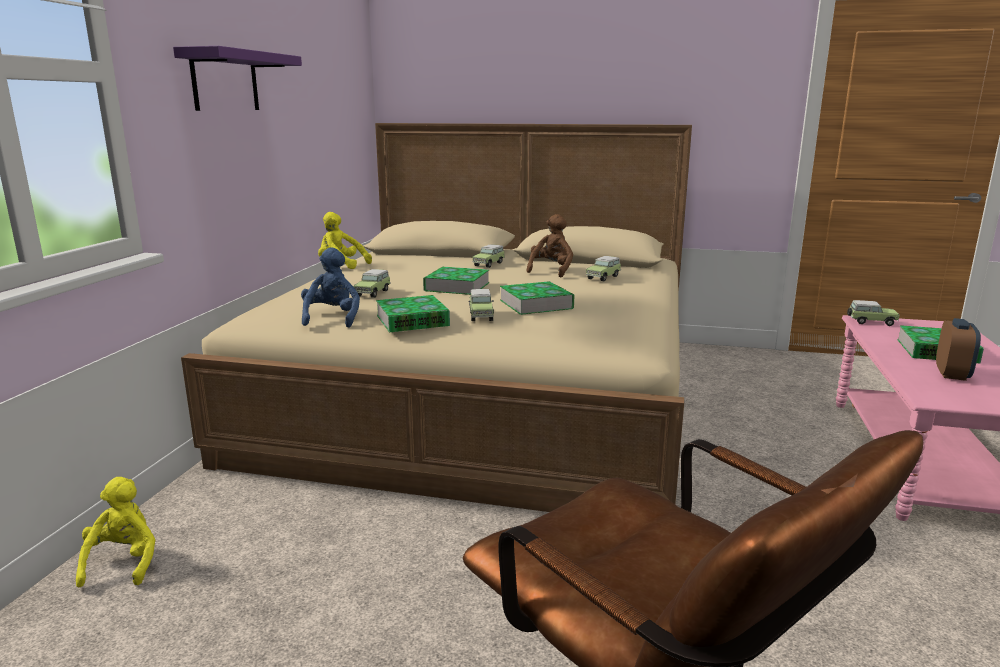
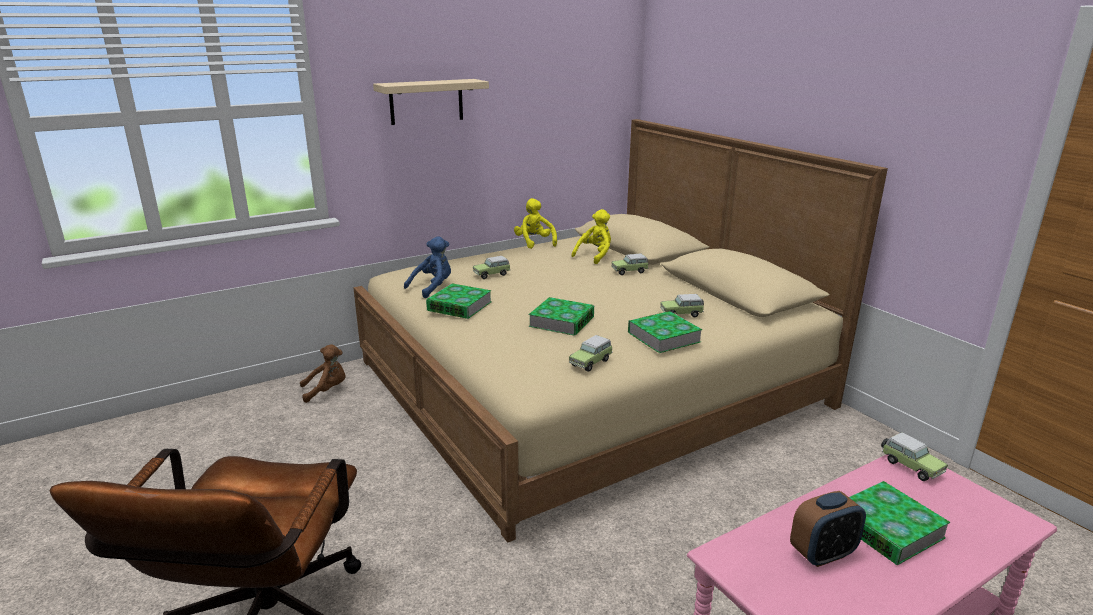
camera: 45 degrees right, 5 degrees up
(123, 562) = (265, 397): yellow plush toy -> yellow plush toy (595, 256)
(225, 81) = (426, 101): purple shelf -> beige shelf
(457, 286) = (553, 286): book -> book (663, 337)
(481, 315) = (504, 318): toy car -> toy car (591, 362)
(551, 270) = (659, 293): brown plush toy -> brown plush toy (327, 390)

